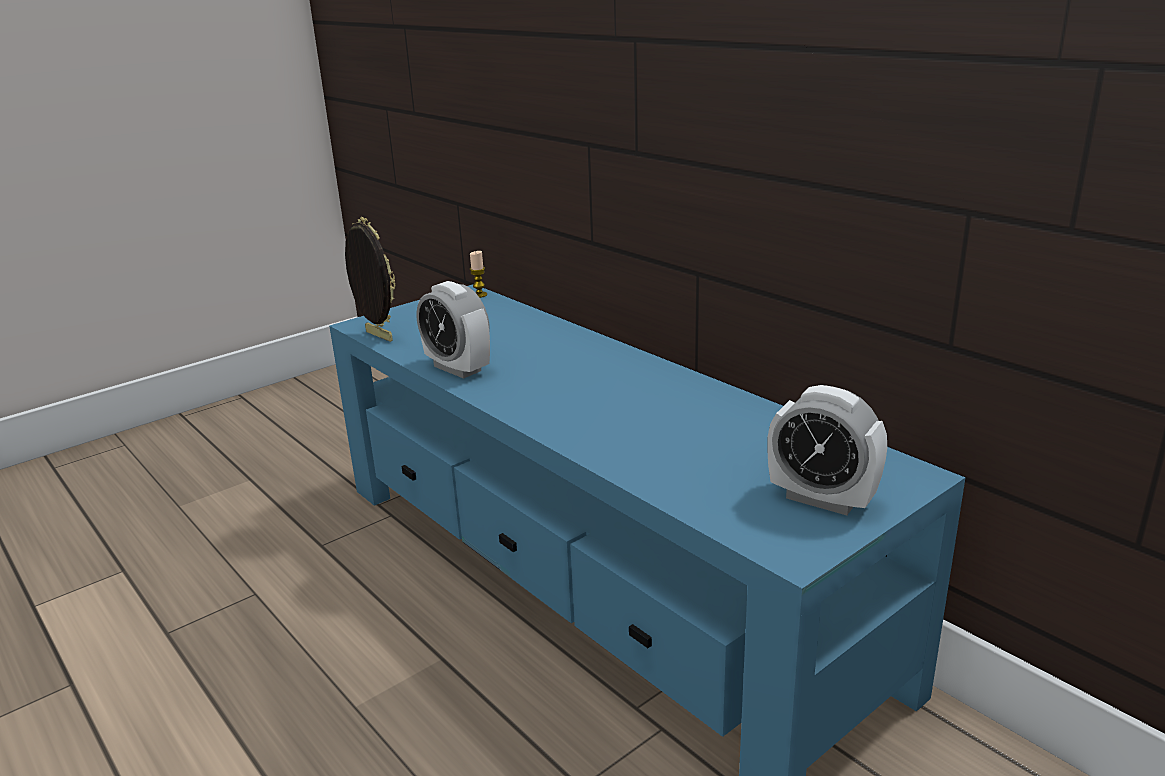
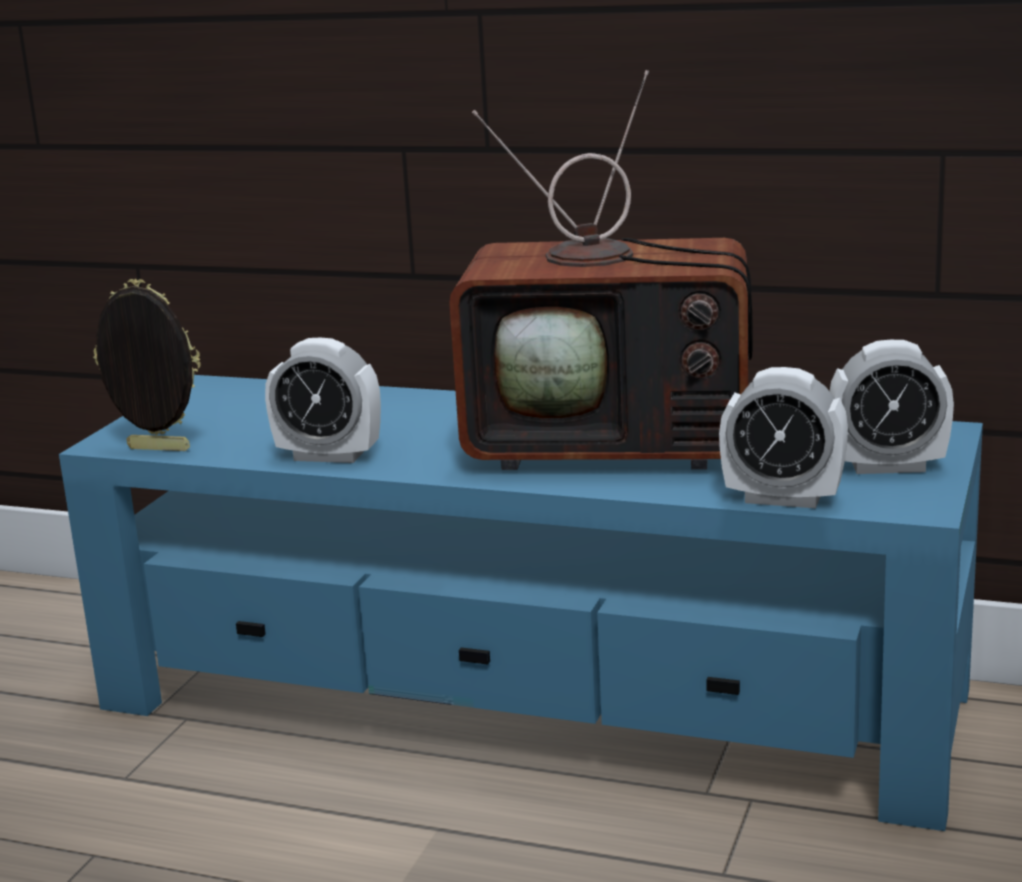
camera: 30 degrees left, 5 degrees down
(479, 295) = (223, 383): candle -> none
(645, 413) = (620, 445): none -> television
(696, 504) = (783, 499): none -> alarm clock

